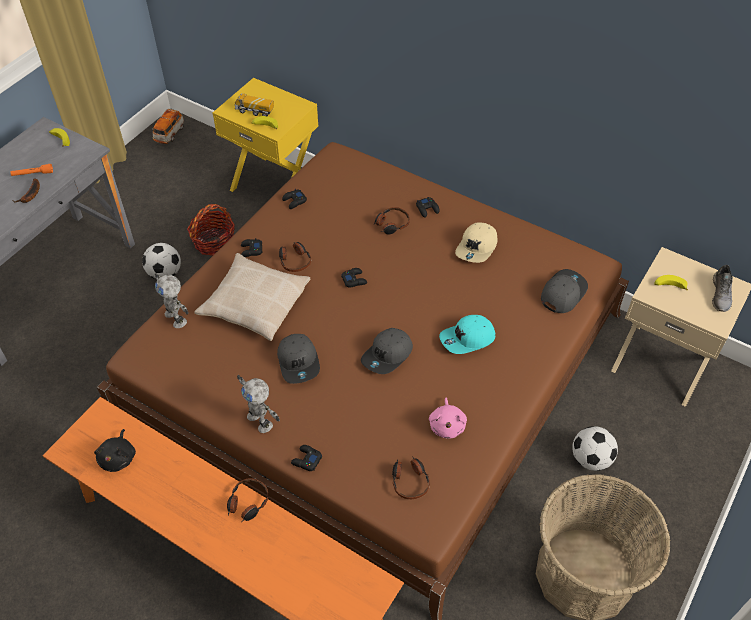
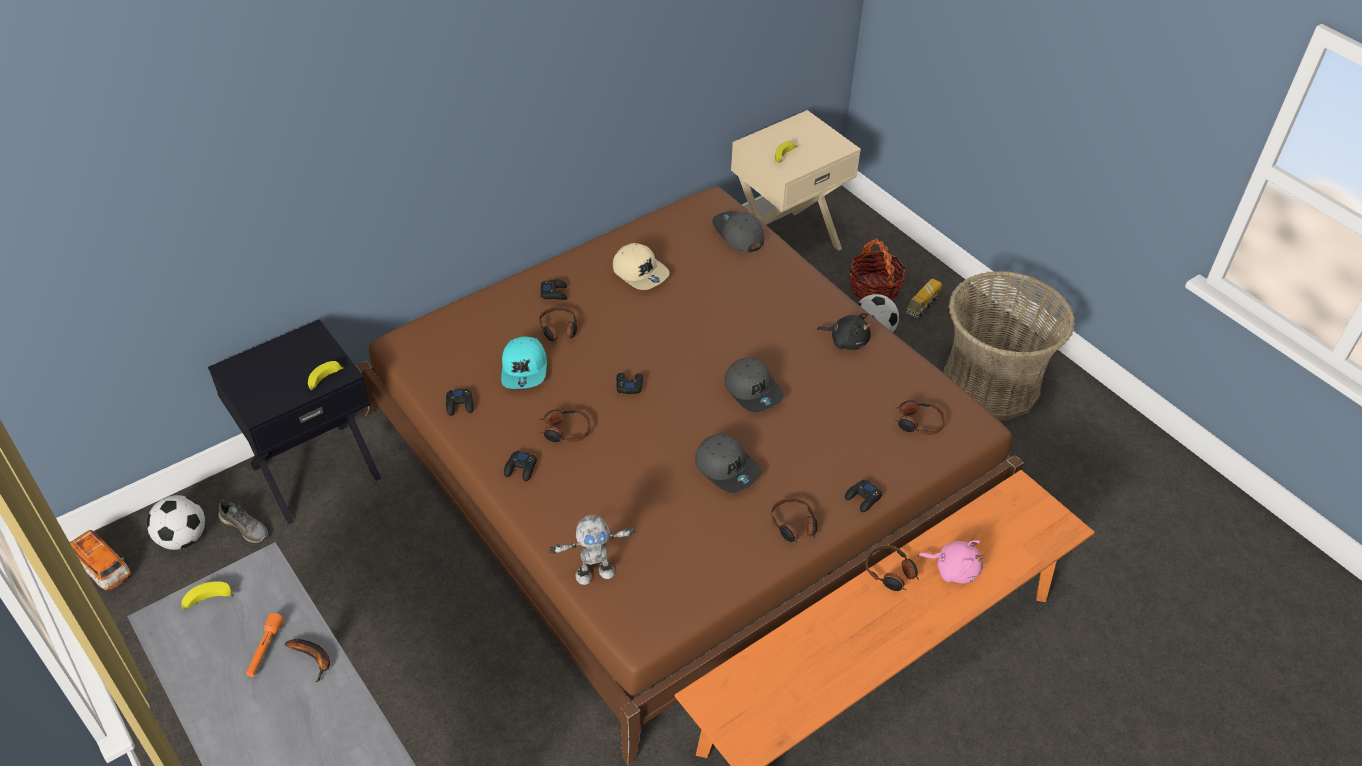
camera: 70 degrees left, 5 degrees down
(119, 457) = (781, 689): black plush toy -> black plush toy (846, 341)
(165, 273) = (401, 639): football -> football (183, 538)
(214, 241) = (378, 567): basket -> basket (874, 288)
(254, 111) = (284, 383): toy truck -> toy truck (922, 306)
(254, 303) = (614, 487): beige pillow -> none
(261, 420) = (794, 525): toy robot -> headphones
(275, 184) = (314, 470): yellow nightstand -> black nightstand
(299, 362) = (727, 468): grey cap -> grey cap turned 45 degrees clockwise
(447, 425) = (861, 374): pink plush toy -> pink plush toy (953, 569)
(467, 339) = (761, 323): turquoise cap -> turquoise cap (525, 369)
(721, 294) = (810, 131): grey shoe -> grey shoe (245, 527)

